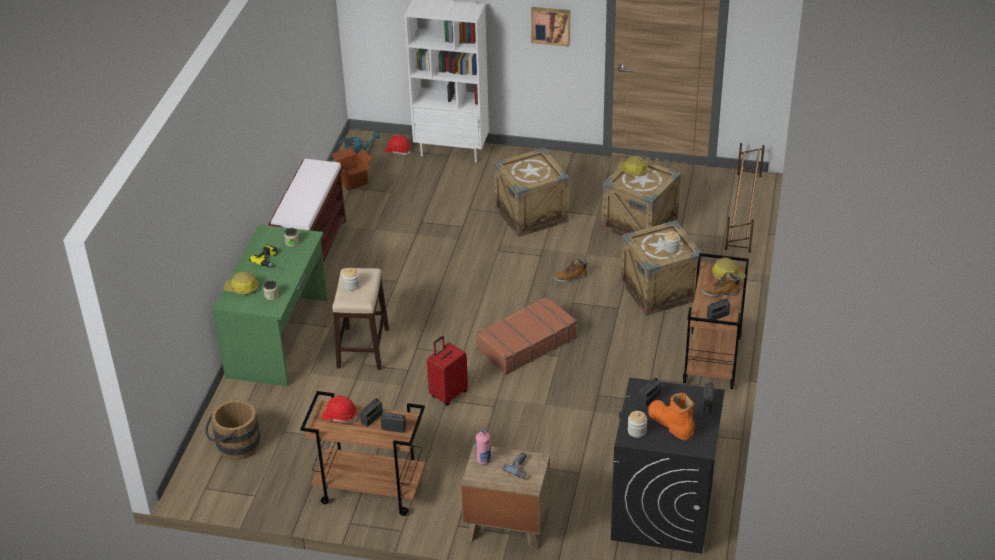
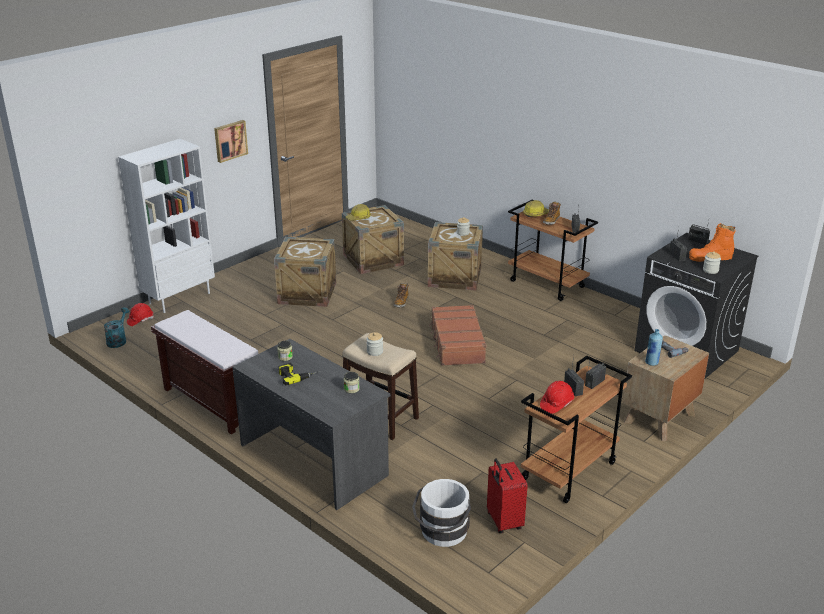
camera: 60 degrees left, 10 degrees down
(234, 445) = (442, 534): brown bucket -> white bucket
(242, 288) = (321, 402): hard hat -> none
(279, 337) = (314, 459): green desk -> grey desk
(353, 181) = (148, 353): cardboard box -> none
(448, 394) = (482, 395): red suitcase -> red suitcase (503, 522)
(483, 460) = (652, 363): pink bottle -> blue bottle
(743, 212) = (407, 225): brown shoe rack -> none

